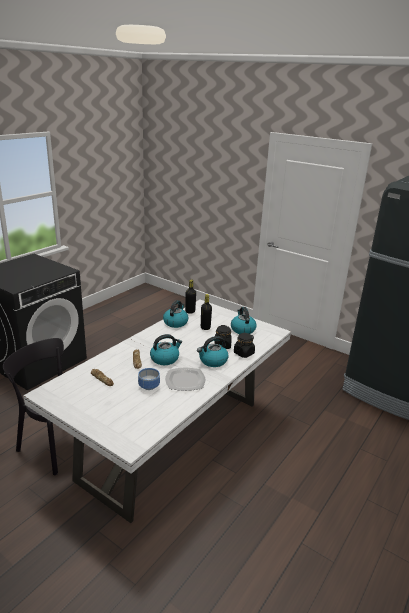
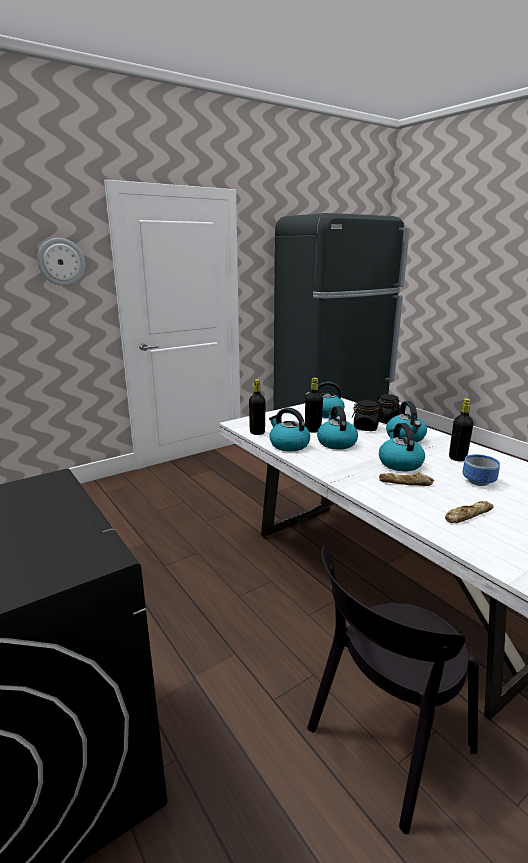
camera: 70 degrees left, 5 degrees down
(184, 380) = (457, 458): plate -> black bottle
(187, 336) = (336, 443): none -> kettle
(236, 178) = (61, 262): none -> wall clock

